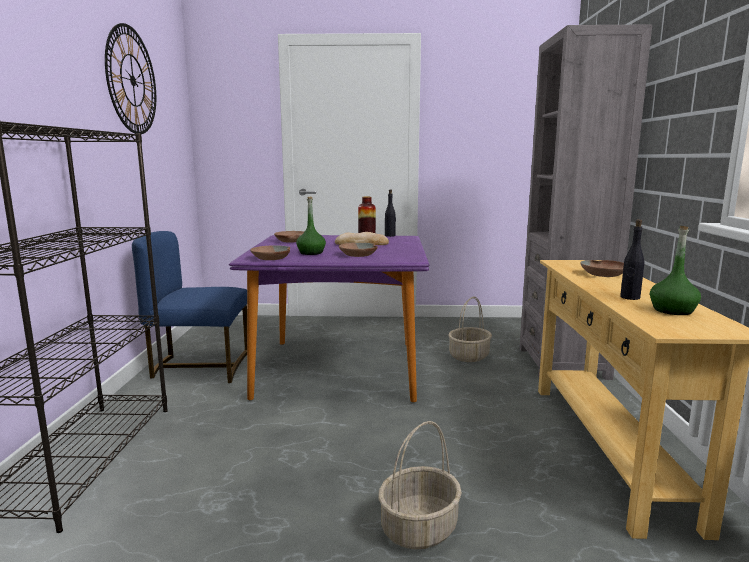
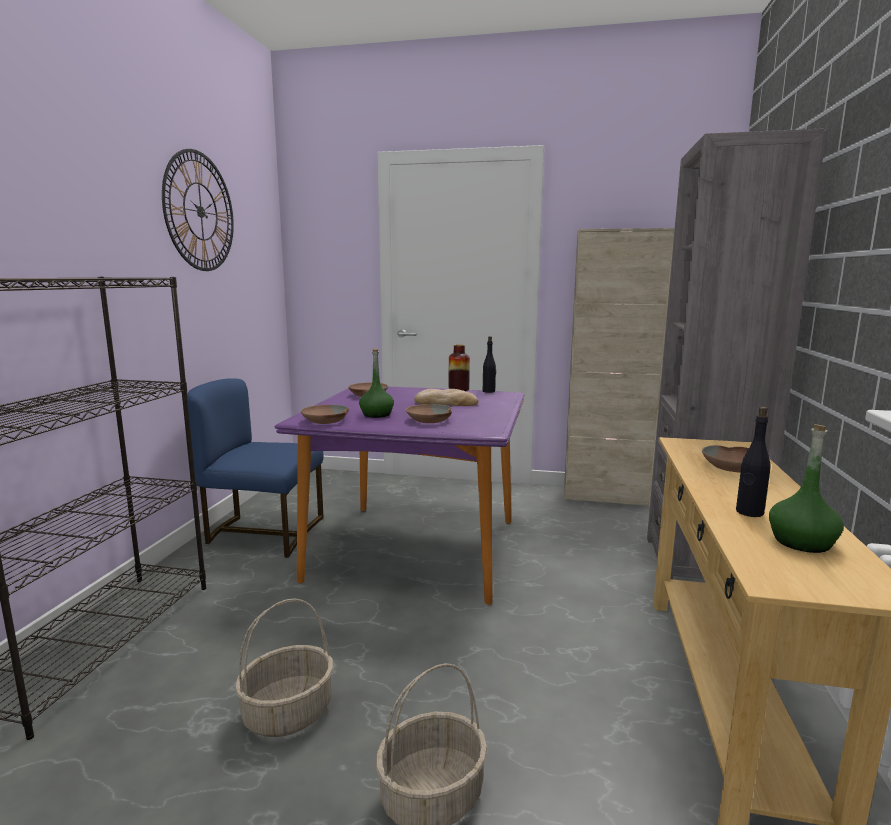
camera: 10 degrees right, 0 degrees up
(469, 356) = (579, 544): basket -> basket (288, 714)
(478, 322) = (605, 496): none -> beige cabinet

